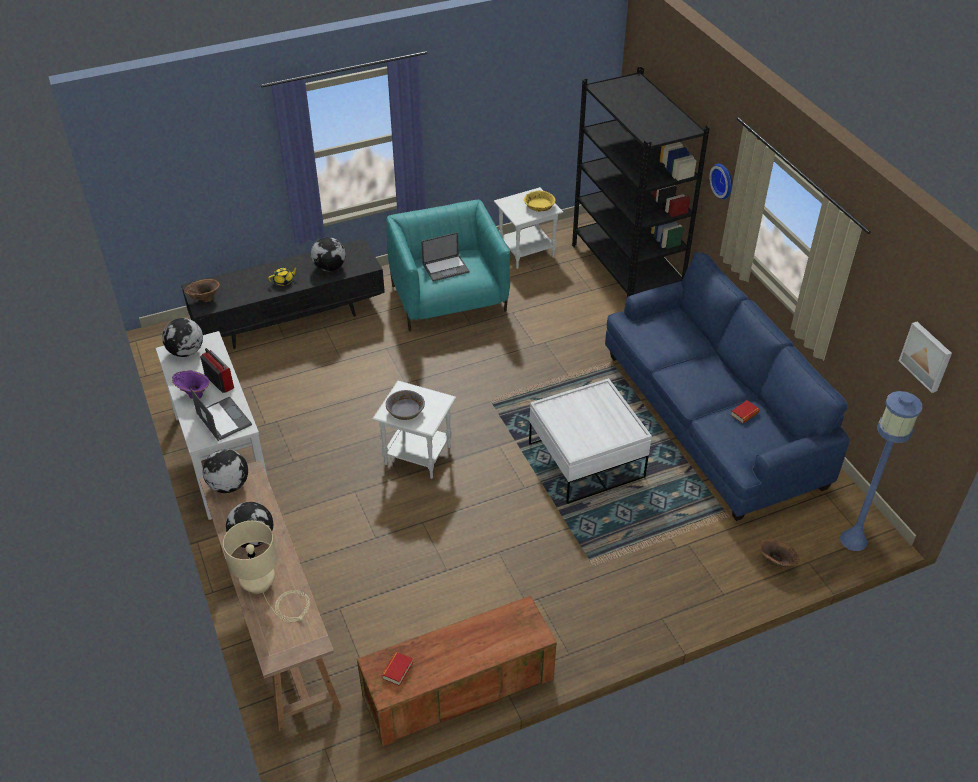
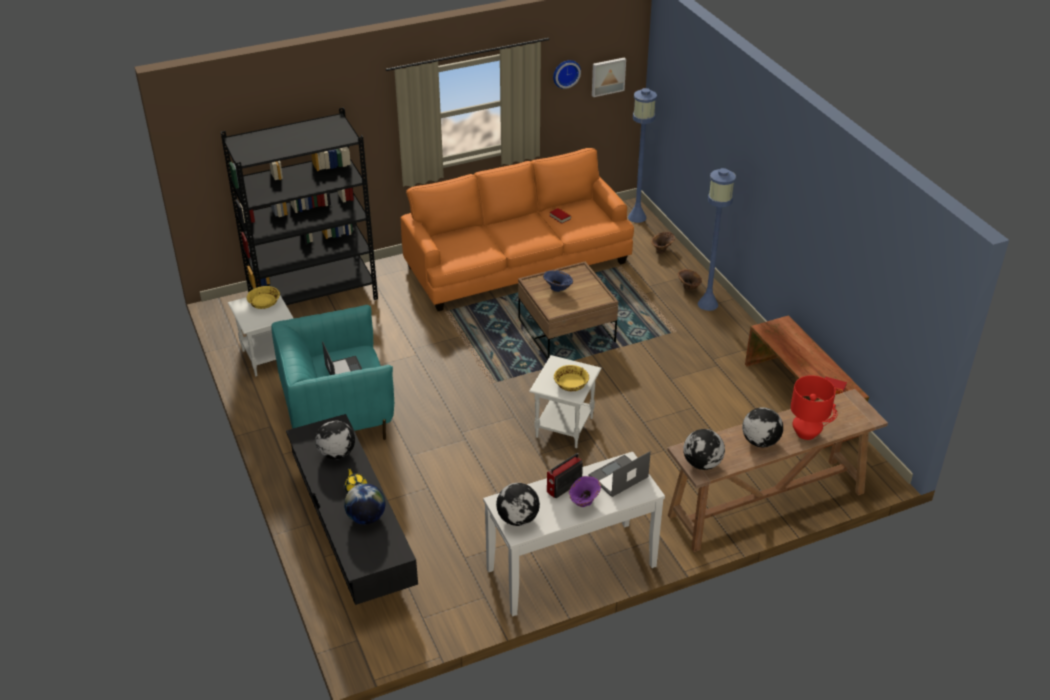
camera: 90 degrees left, 5 degrees down
(204, 299) = (382, 554): brown vase -> brown vase (688, 289)
(248, 288) = (366, 518): none -> globe
(271, 593) = (812, 425): beige table lamp -> red table lamp
(405, 411) = (571, 383): grey bowl -> yellow bowl
(586, 460) = (566, 330): white coffee table -> brown coffee table
(590, 411) = (557, 290): none -> blue vase
(656, 604) = (707, 304): none -> blue floor lamp
(711, 419) = (517, 265): blue sofa -> orange sofa
(724, 180) = (369, 136): wall clock -> wall clock (565, 73)

